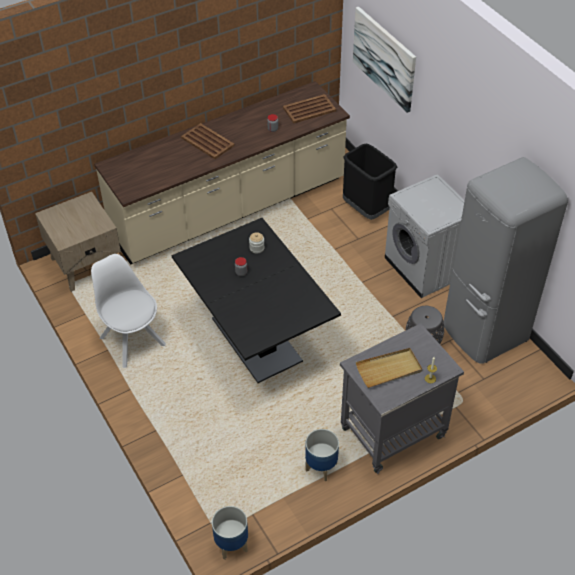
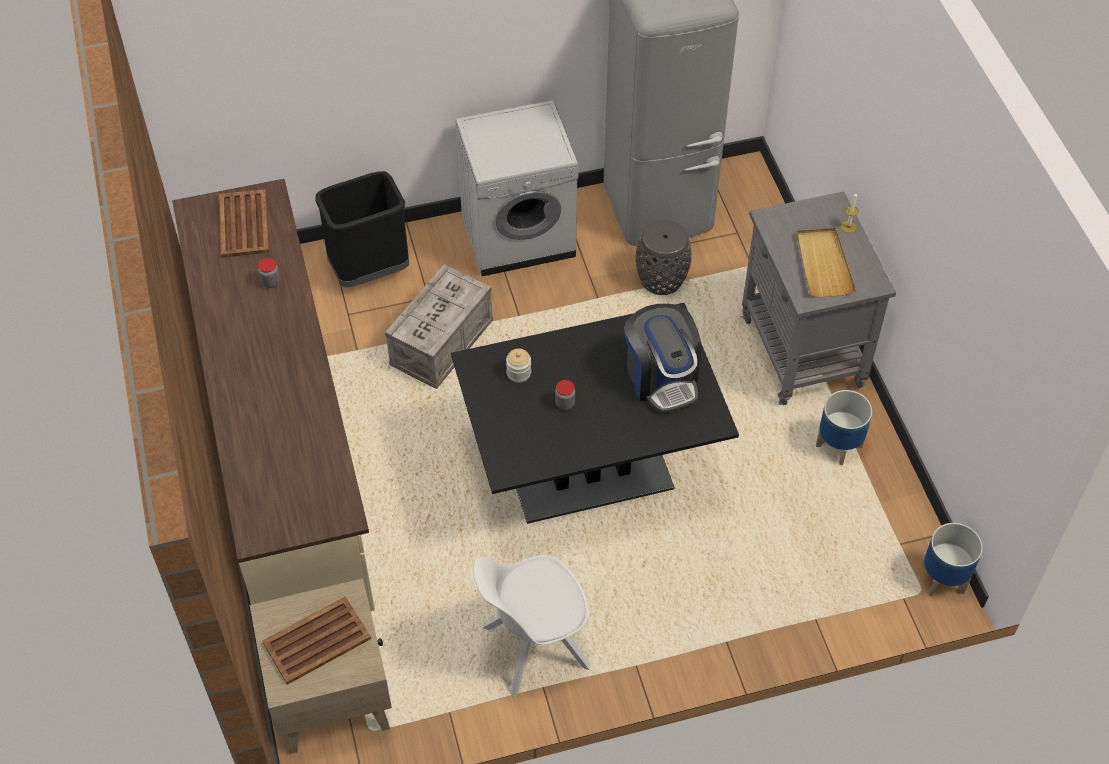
camera: 75 degrees left, 5 degrees up
(207, 141) = (258, 377): brown tray -> brown tray (316, 641)
(276, 313) = (661, 377): none -> coffee machine
(328, 252) = (442, 341): none -> crate
(384, 58) = (272, 62): picture -> none

